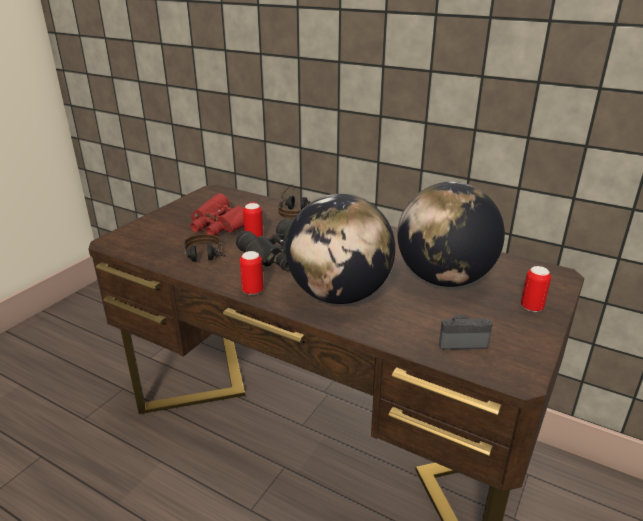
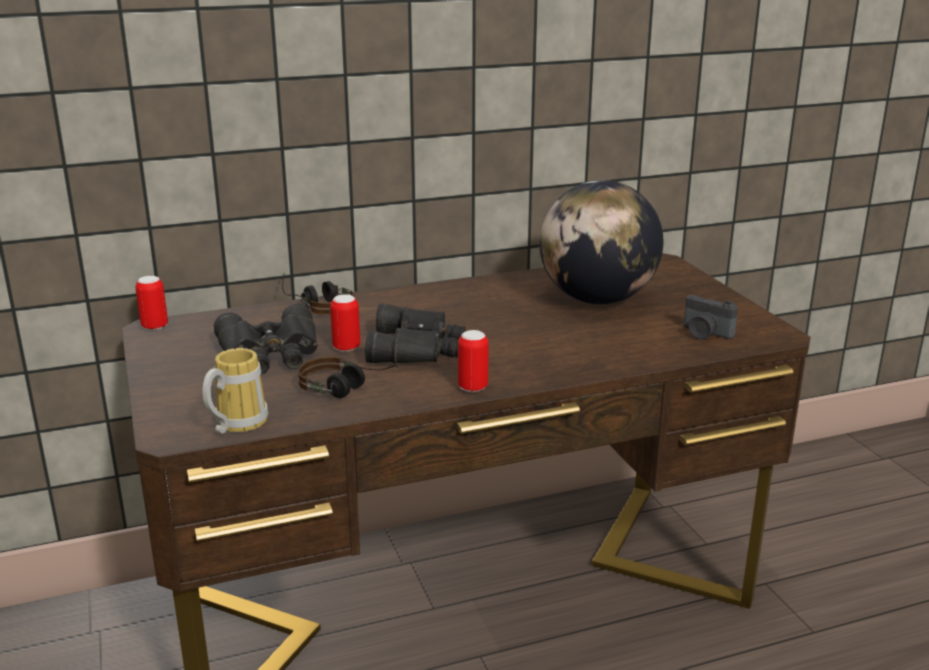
camera: 50 degrees left, 5 degrees down
(136, 250) = (235, 424): none -> mug
(221, 224) = (271, 353): red binoculars -> black binoculars
(339, 295) = (552, 351): globe -> none
(461, 341) = (705, 334): camera -> camera turned 90 degrees counterclockwise
(531, 307) = (693, 290): can -> can (155, 327)

